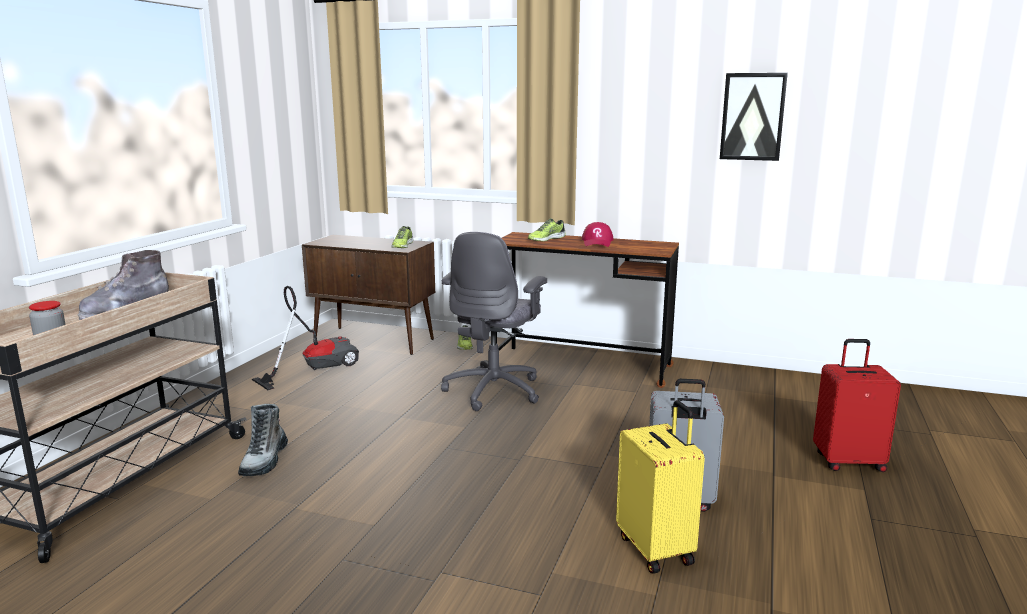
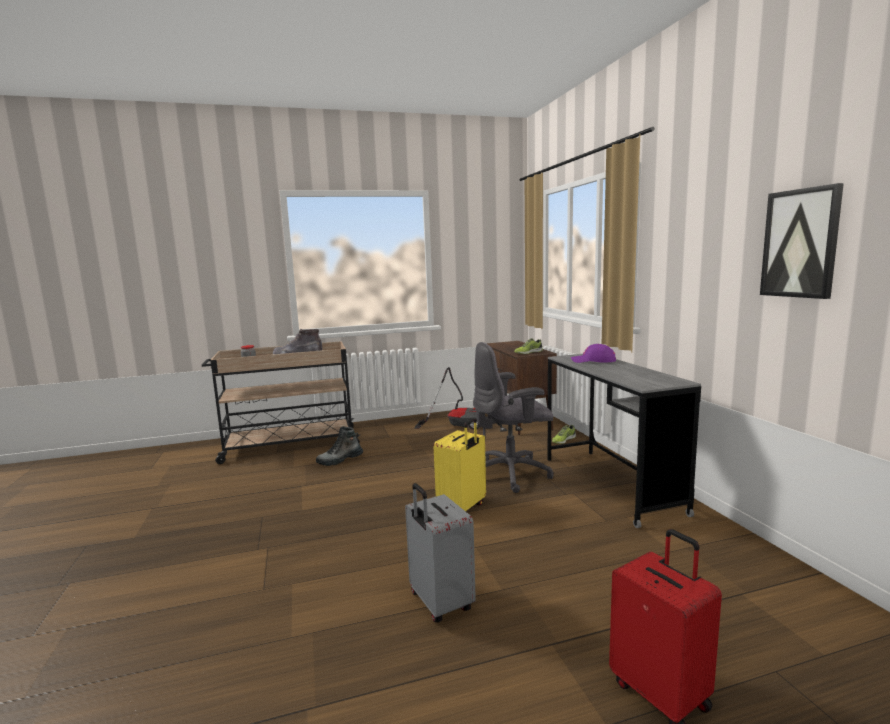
camera: 55 degrees right, 5 degrees down
(546, 239) = (593, 361): shoe -> purple cap
(582, 366) = (610, 484): brown desk -> grey desk
(597, 242) = (622, 370): red cap -> none
(657, 549) = (354, 617): yellow suitcase -> yellow suitcase (462, 508)

